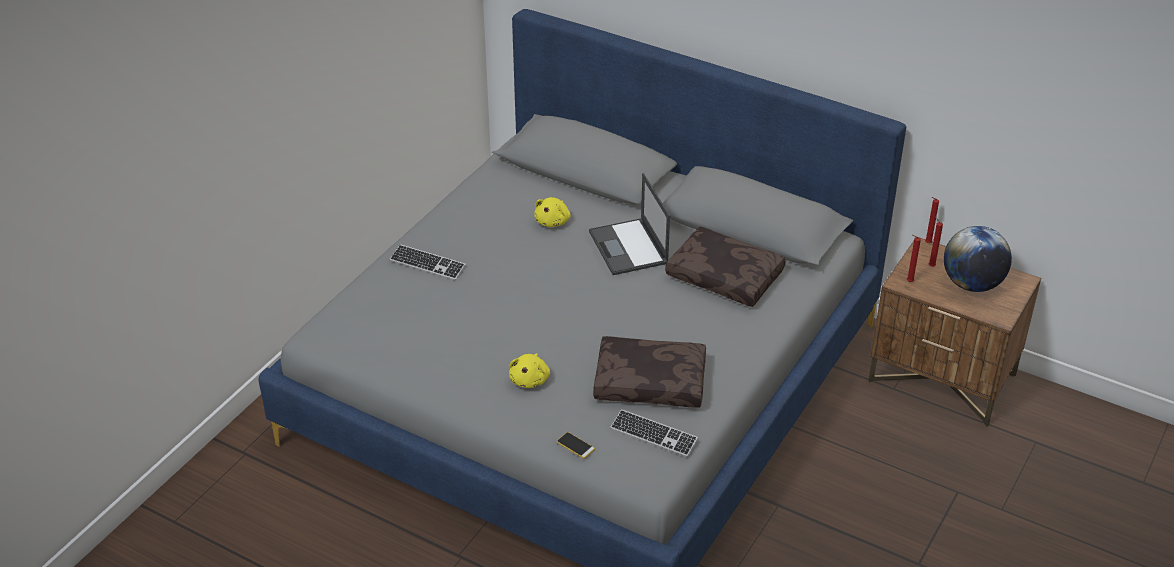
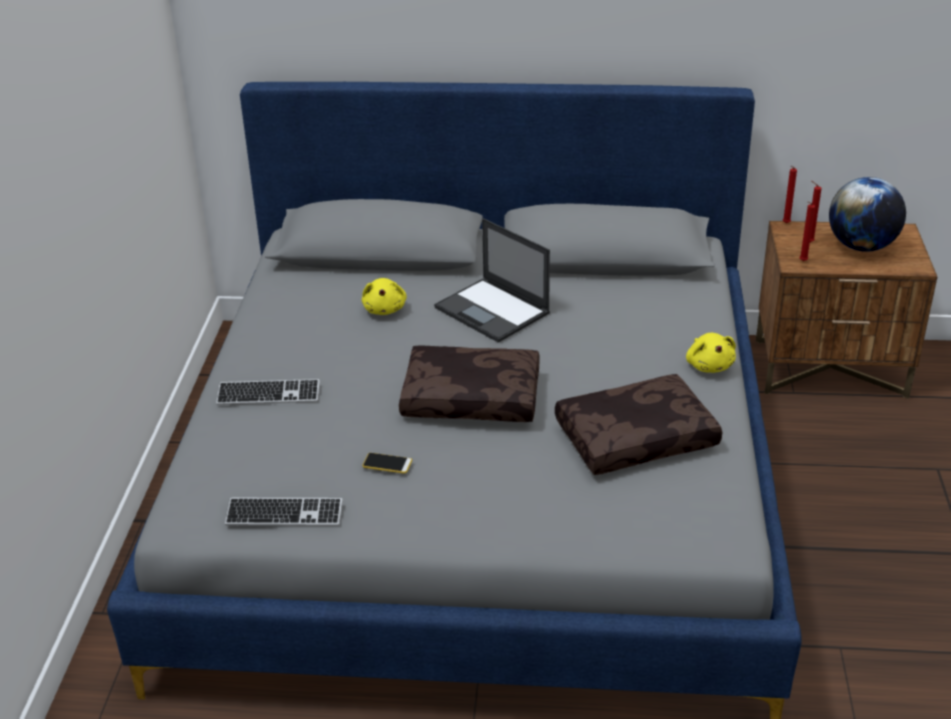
camera: 25 degrees left, 5 degrees down
(530, 379) = (495, 481): yellow plush toy -> yellow plush toy (709, 365)
(575, 445) = (613, 536): phone -> phone (387, 463)
(653, 435) = (690, 492): keyboard -> keyboard (284, 514)
(726, 276) = (620, 308): brown pillow -> brown pillow (472, 397)

